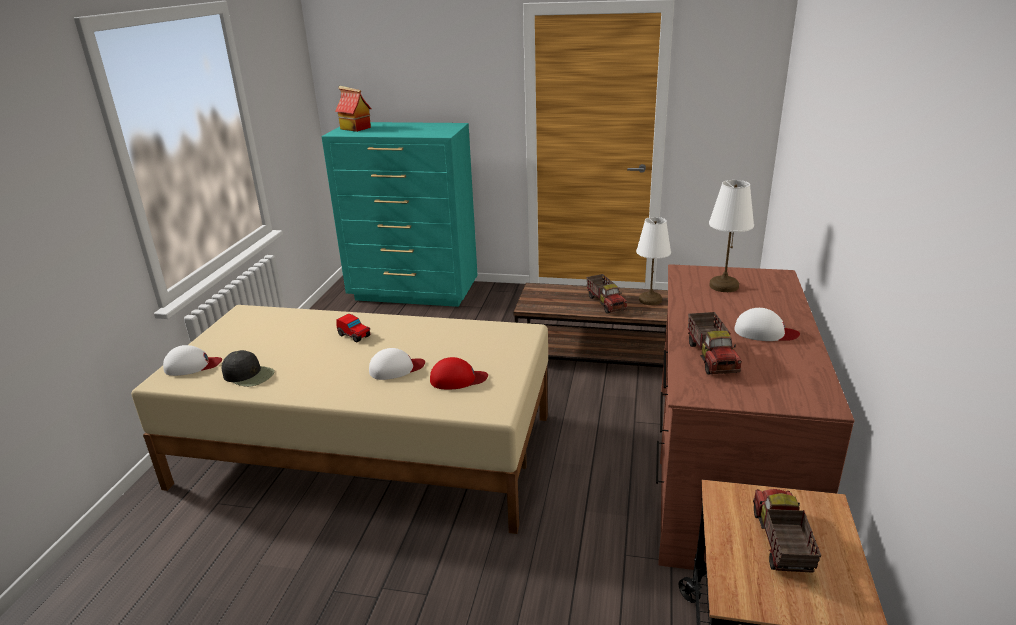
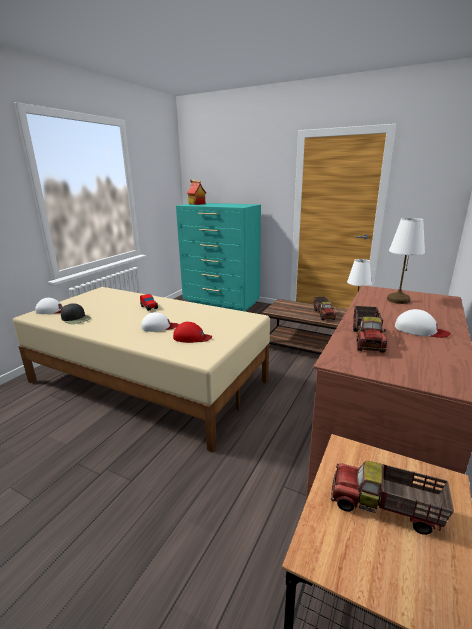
camera: 15 degrees right, 5 degrees down
(780, 543) = (384, 508): toy truck -> toy truck turned 90 degrees counterclockwise

